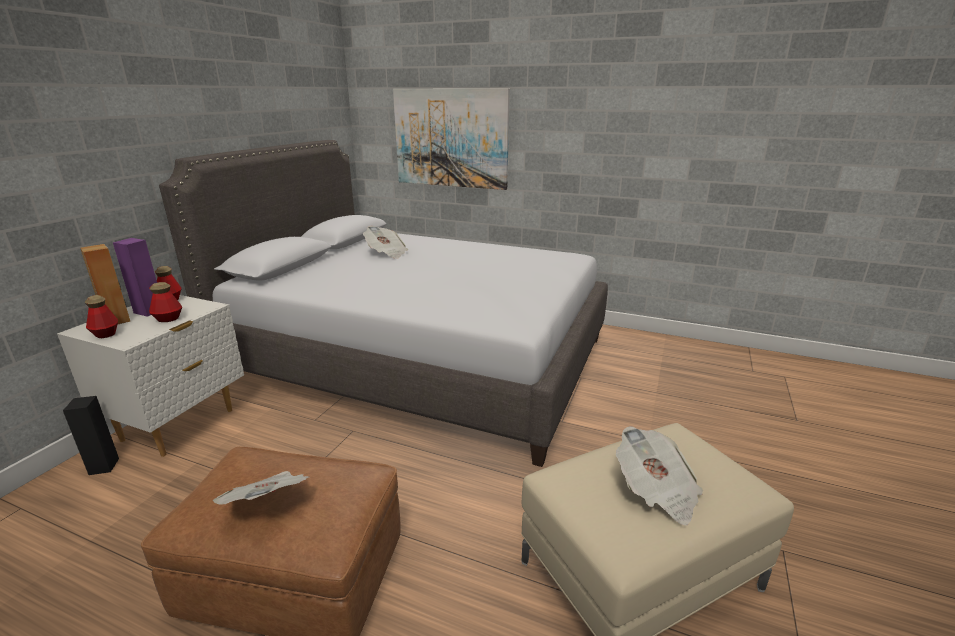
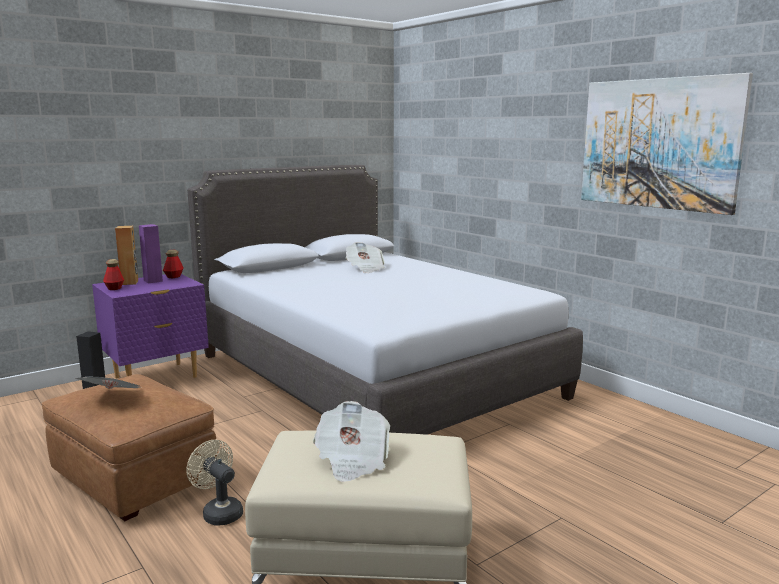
camera: 30 degrees right, 10 degrees down
(168, 319) = (157, 286): bottle -> none
(179, 425) = (156, 377): white nightstand -> purple nightstand
(443, 581) = (219, 512): none -> beige fan
(450, 138) = (466, 167): picture -> picture (658, 143)

